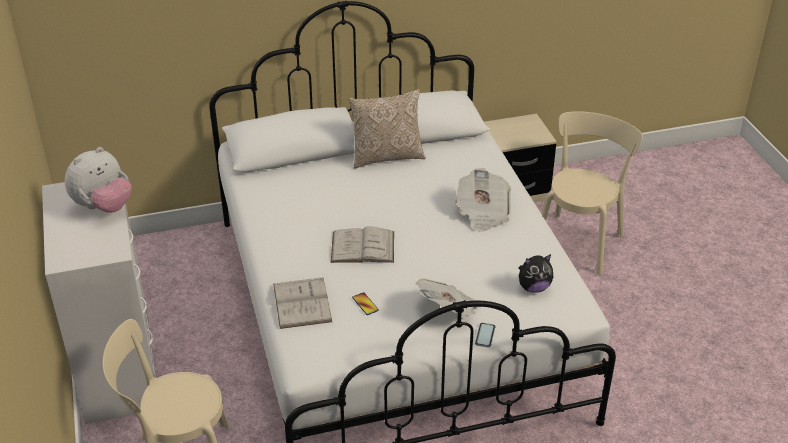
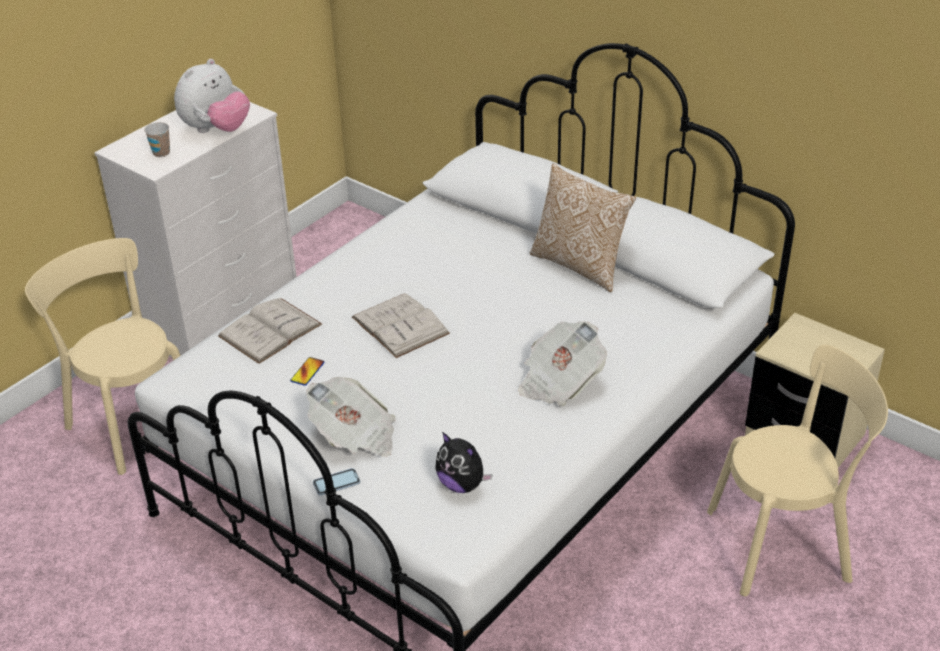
camera: 55 degrees right, 0 degrees up
(97, 242) = (161, 153): none -> cup
(103, 207) = (216, 130): plush toy -> plush toy turned 60 degrees counterclockwise

